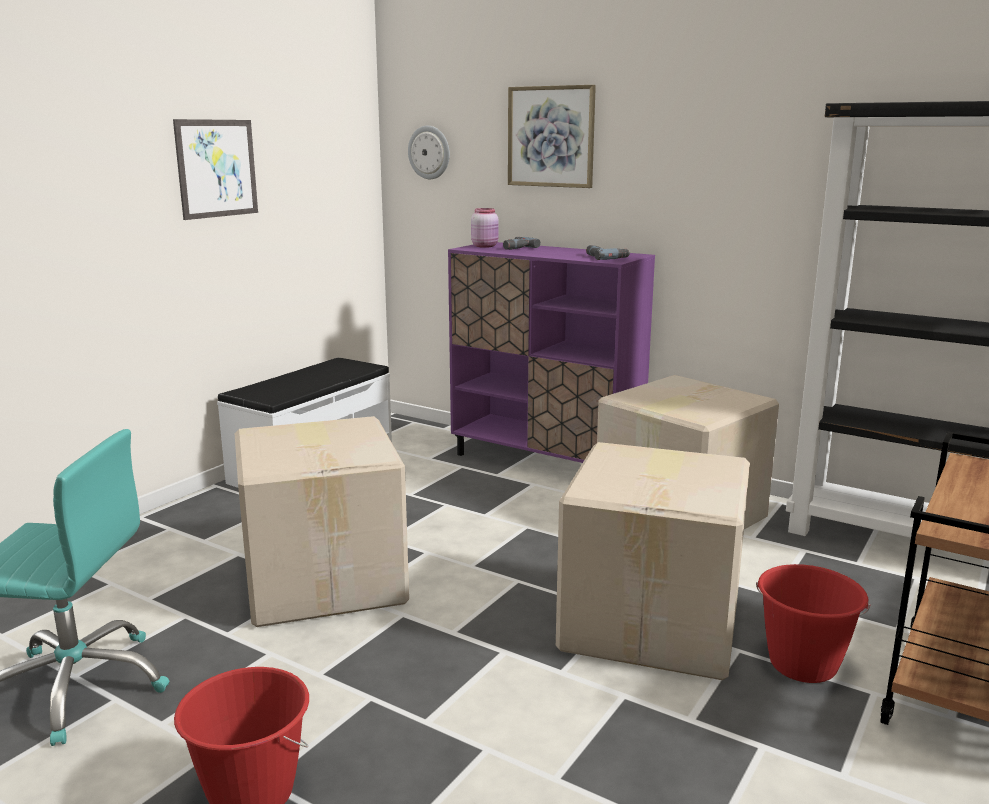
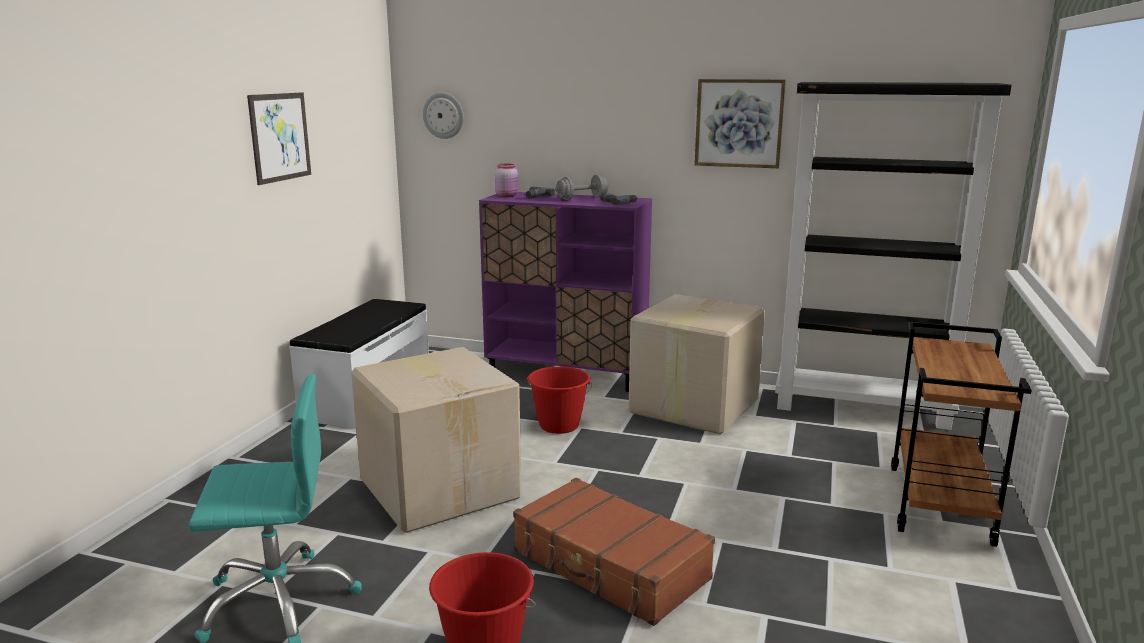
camera: 15 degrees left, 0 degrees up
(464, 707) = (610, 566): none -> brown suitcase
(551, 136) = (558, 103): picture -> picture (739, 123)
(568, 251) = (582, 198): none -> grey dumbbell
(653, 622) = (715, 486): cardboard box -> none
(802, 665) = (831, 501): red bucket -> red bucket (559, 426)

